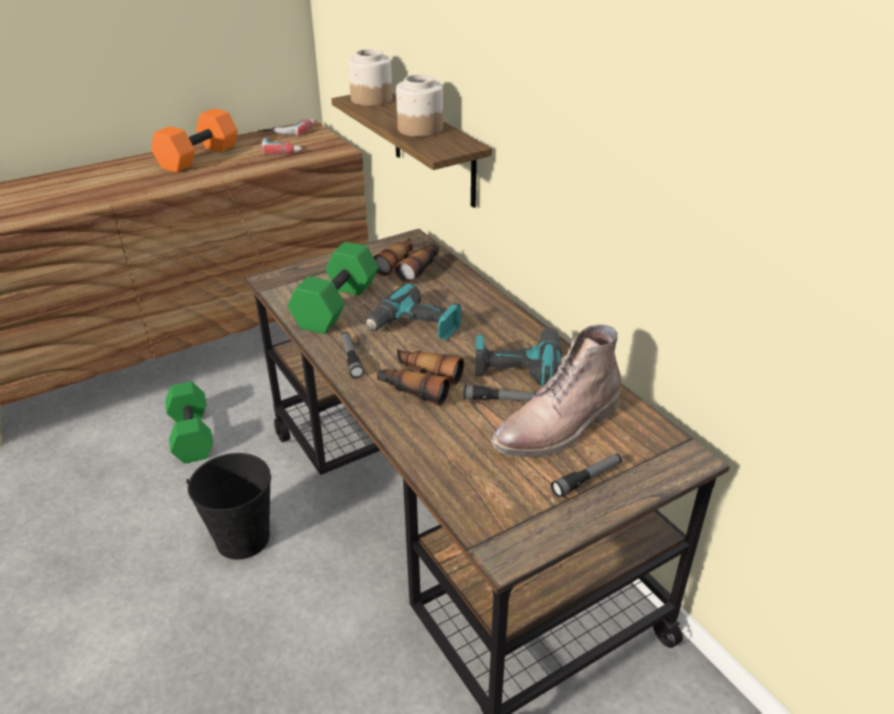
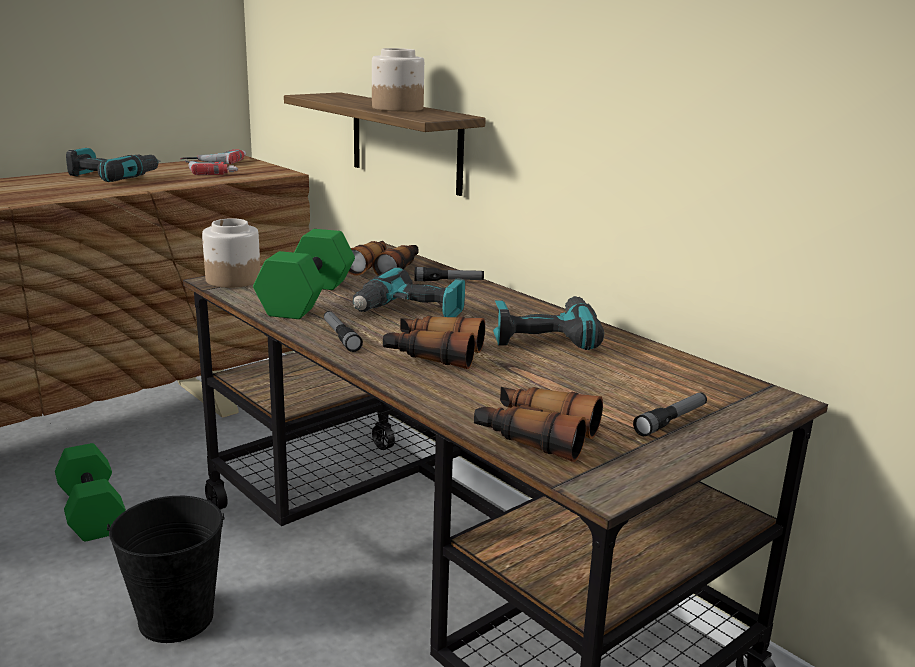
camera: 10 degrees left, 15 degrees down
(199, 157) = (113, 176): orange dumbbell -> power drill
(371, 99) = (330, 96): jar -> jar (232, 279)
(471, 489) = (535, 435): none -> binoculars
(499, 400) = (536, 363): flashlight -> flashlight (449, 281)
(558, 427) = (616, 382): brown boot -> none

